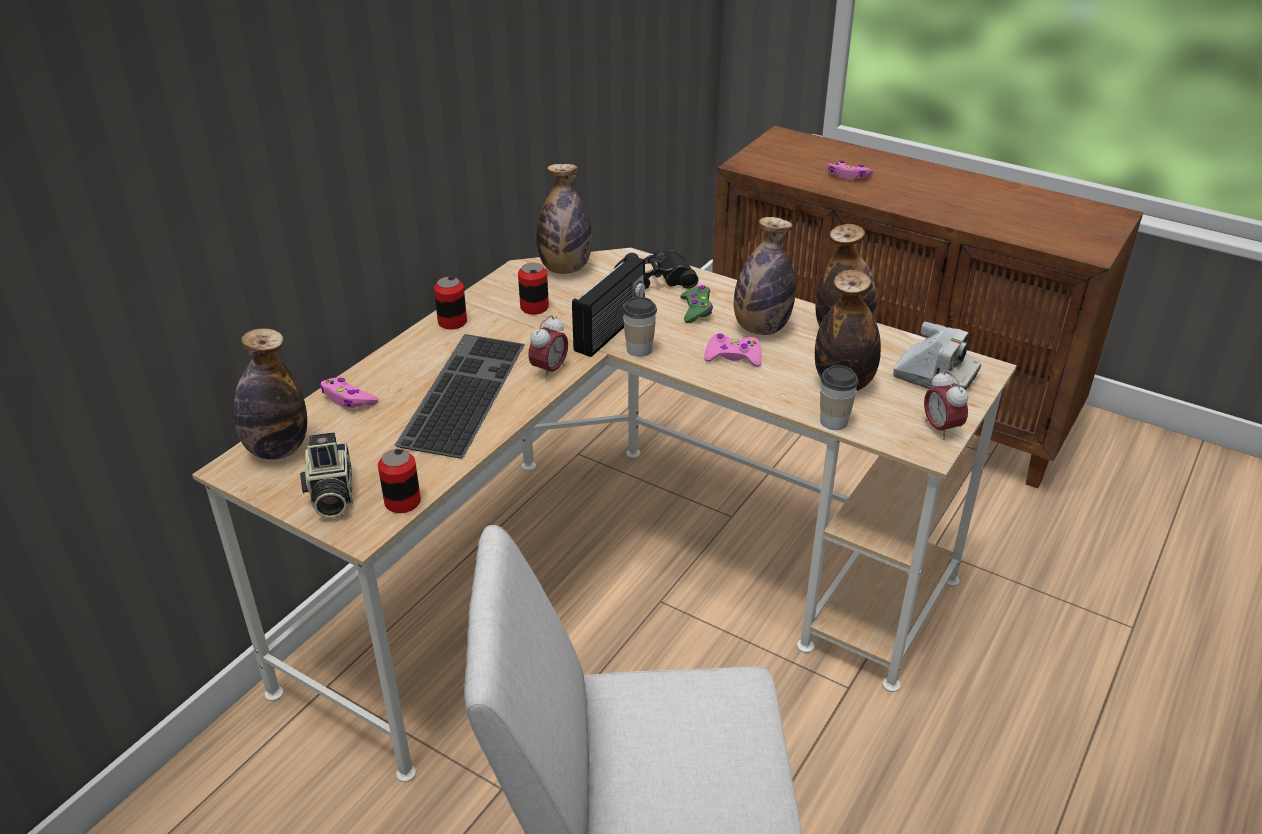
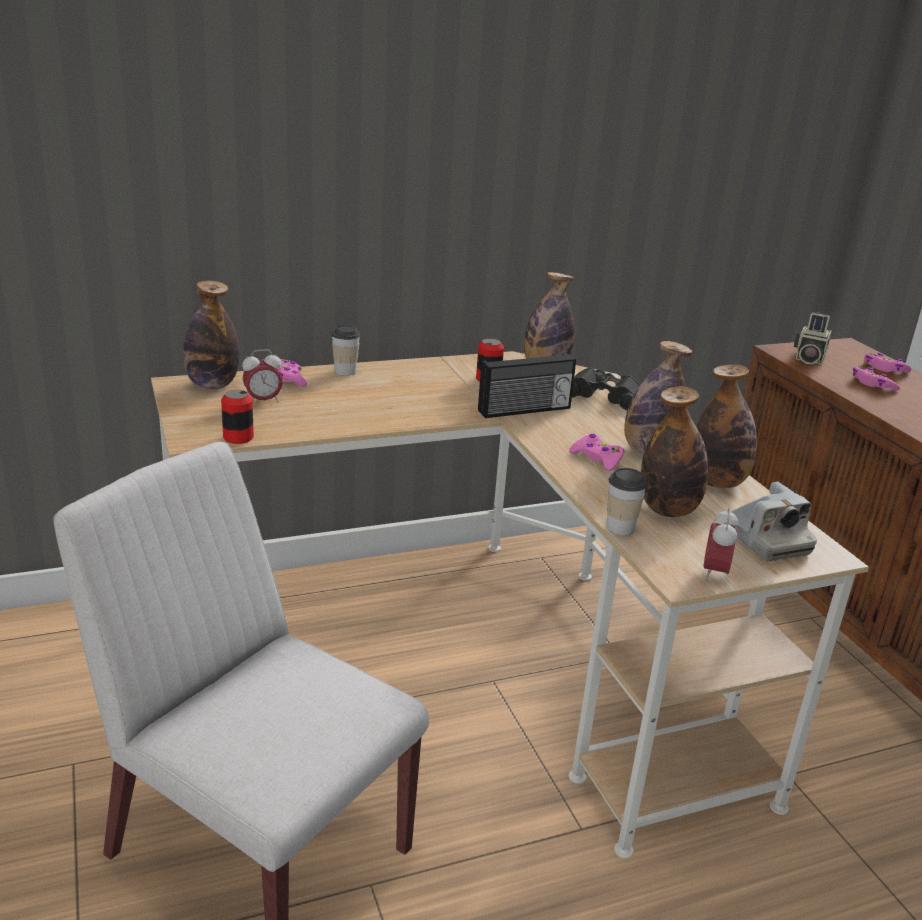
camera: 35 degrees right, 10 degrees down
(330, 496) = (203, 417): camera -> camera (808, 358)
(452, 322) = (419, 367): can -> none
(461, 392) = (365, 401): keyboard -> none
(549, 370) = (443, 414): alarm clock -> alarm clock (263, 401)
(639, 349) = (528, 427): cup -> cup (345, 371)
(696, 310) = (611, 423): green game controller -> none
(837, 154) = (884, 369): none -> pink game controller

